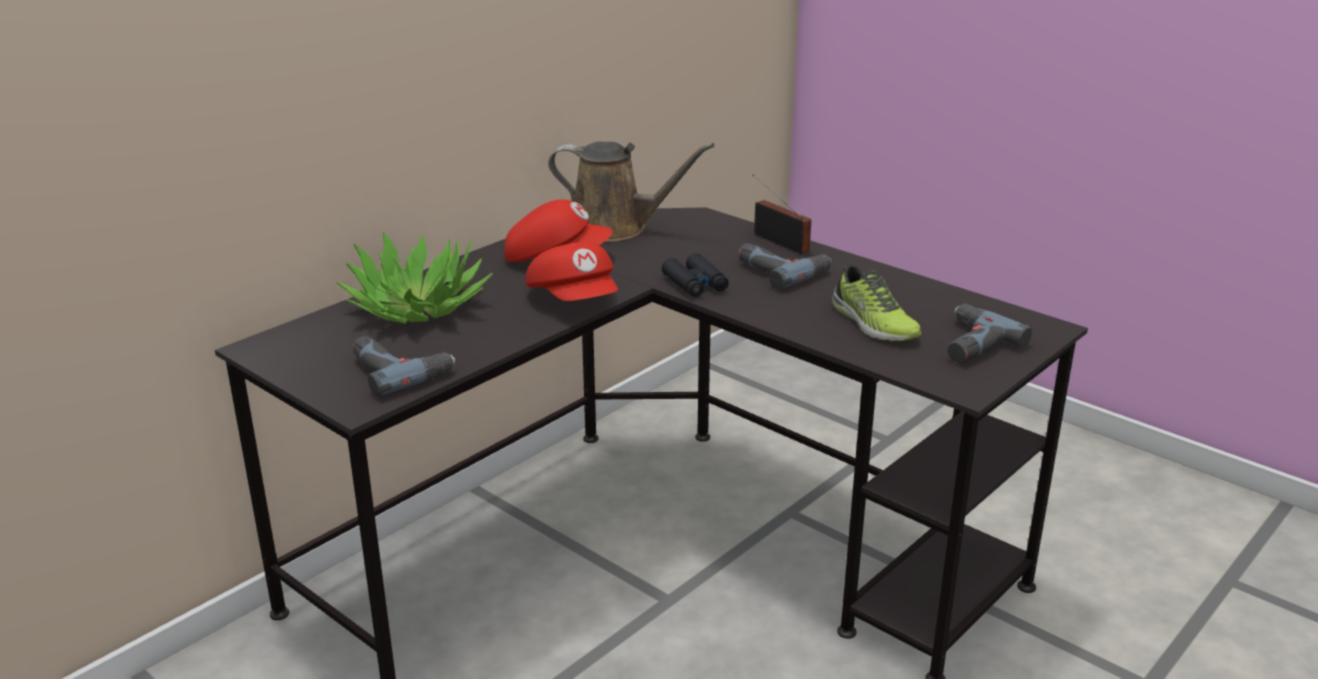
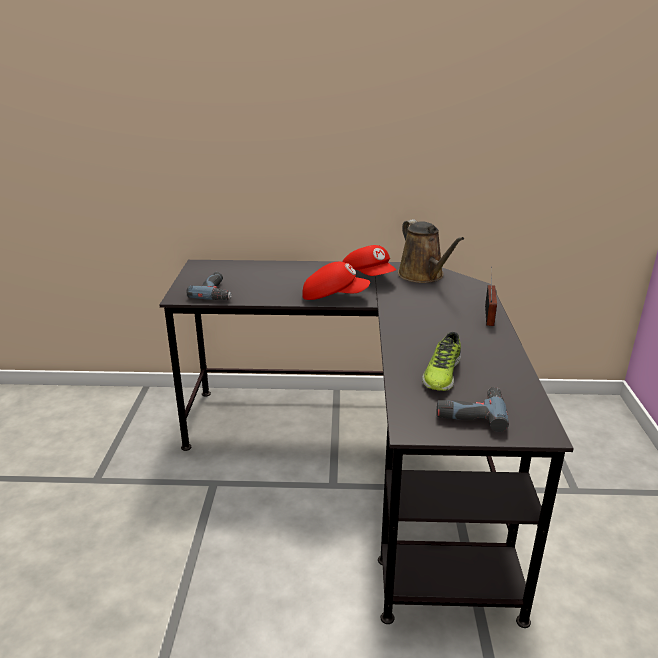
camera: 50 degrees right, 0 degrees up
(417, 306) = (274, 273): potted plant -> none
(575, 300) = (334, 297): red cap -> red cap turned 105 degrees counterclockwise
(695, 284) = (399, 314): black binoculars -> none
(782, 270) = (457, 327): power drill -> none

